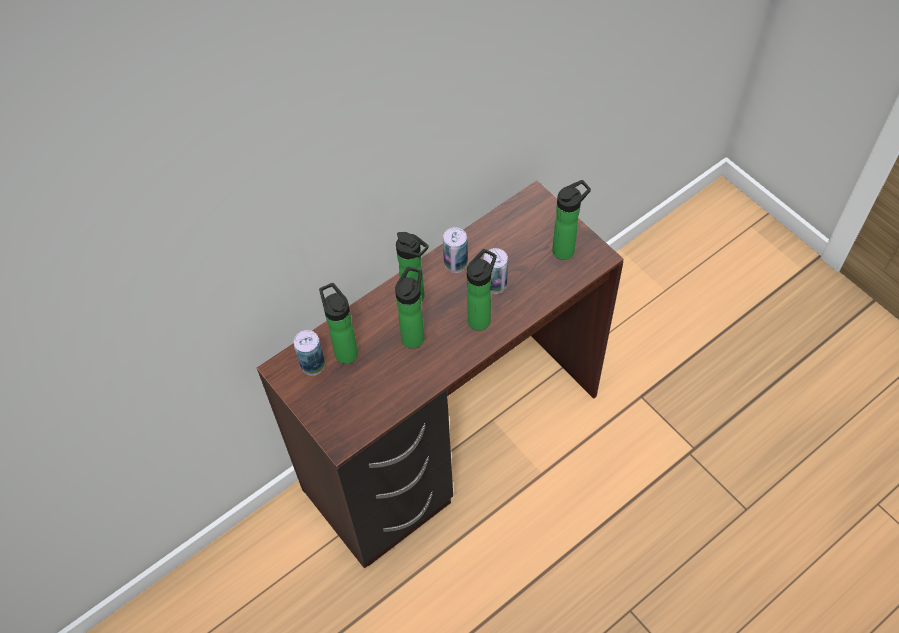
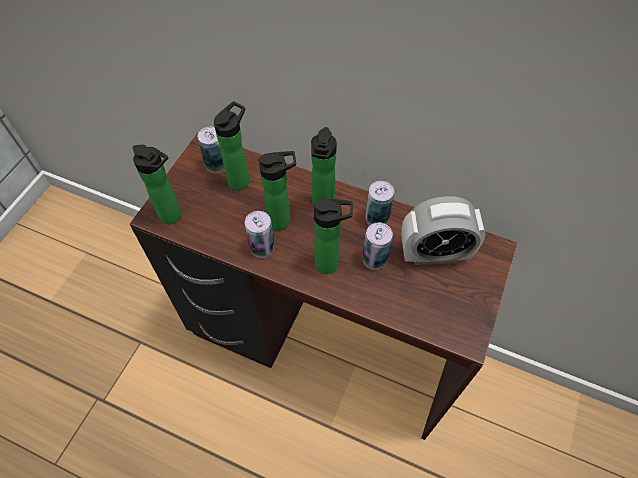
camera: 60 degrees right, 0 degrees up
(433, 363) = (262, 248): none -> can
(515, 240) = (434, 254): none -> alarm clock
(566, 249) = (455, 303): bottle -> bottle (173, 217)

